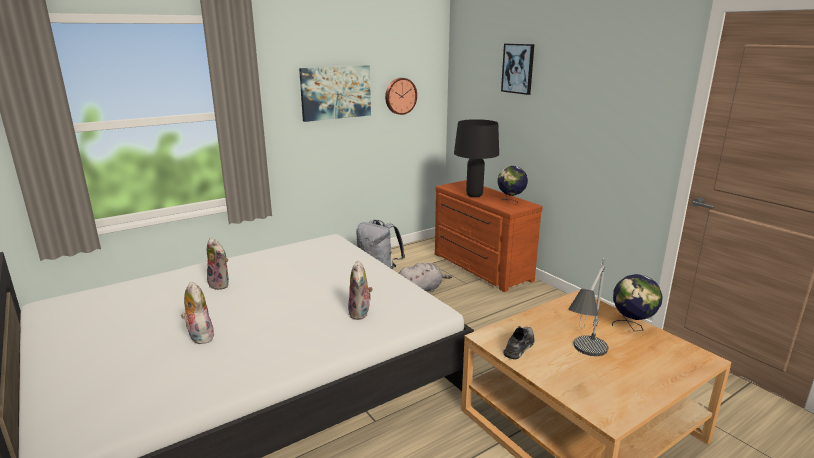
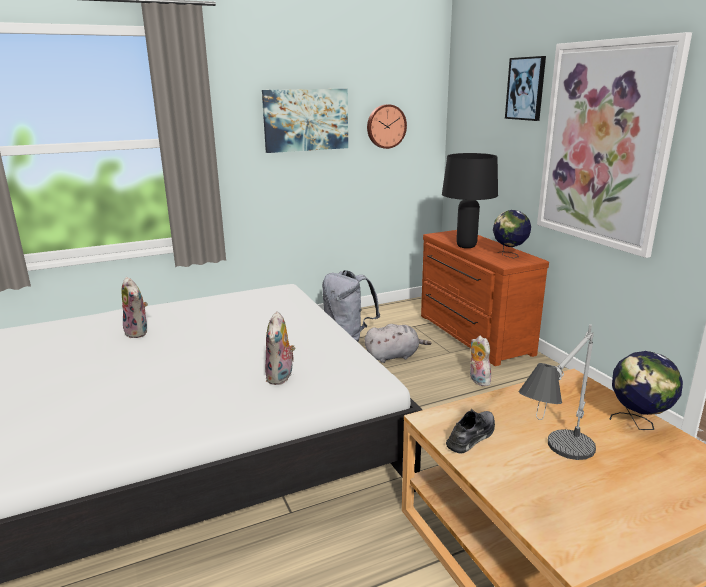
camera: 10 degrees right, 0 degrees up
(199, 336) = (84, 390): plush toy -> plush toy (477, 380)
(584, 116) = (604, 145): none -> picture

